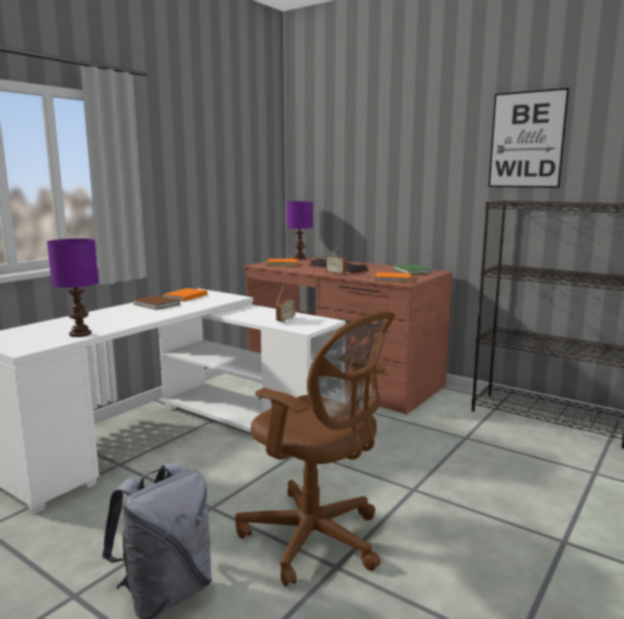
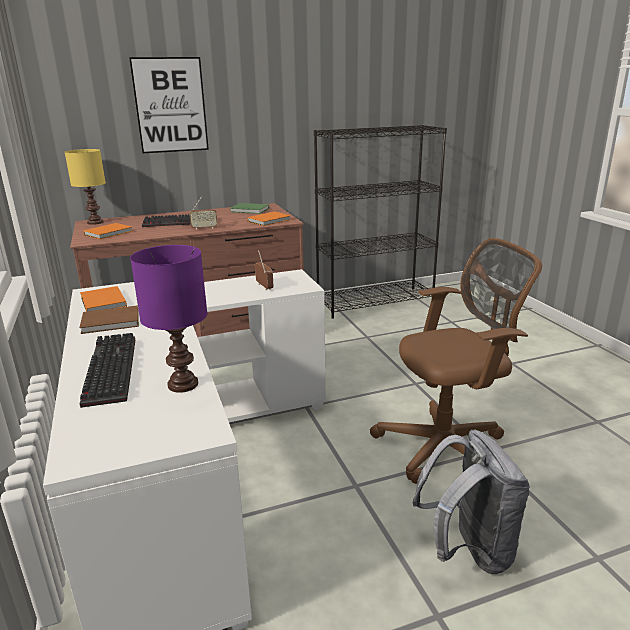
camera: 55 degrees left, 10 degrees up
(89, 318) = (108, 369): none -> keyboard
(300, 258) = (96, 222): purple table lamp -> yellow table lamp
(527, 140) = (326, 73): picture -> picture (170, 105)

